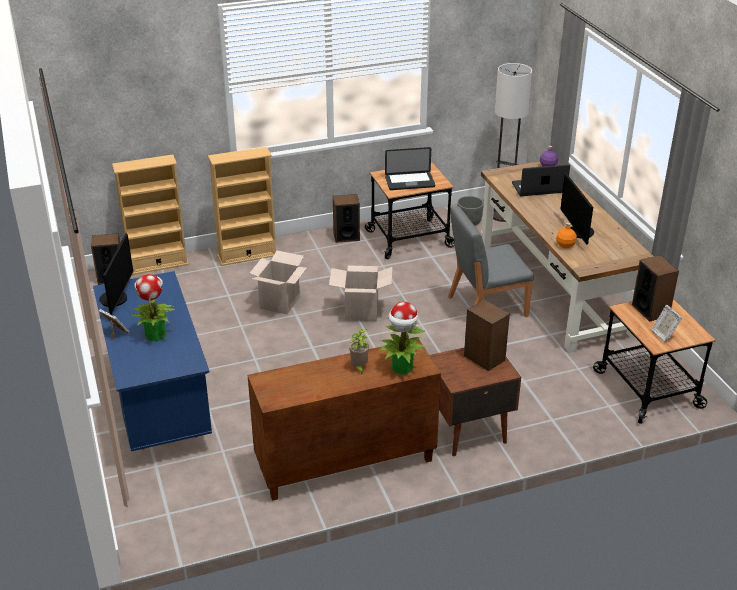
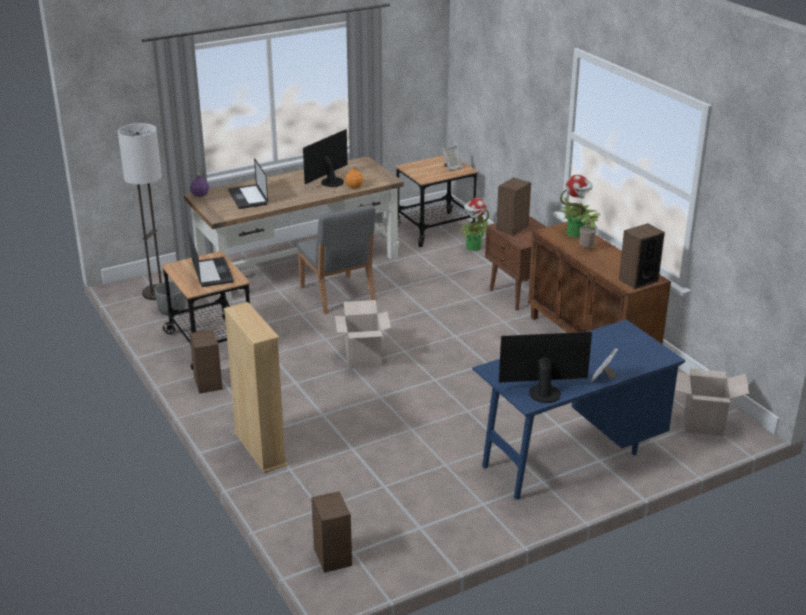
camera: 100 degrees left, 5 degrees down
(155, 334) = (591, 356): potted plant -> potted plant (473, 247)
(158, 265) = (292, 520): beige bookcase -> none
(280, 303) = (359, 410): cardboard box -> cardboard box (703, 424)
(578, 232) = (330, 182): monitor -> monitor turned 150 degrees clockwise
(650, 310) = (421, 171): speaker -> speaker (638, 280)

